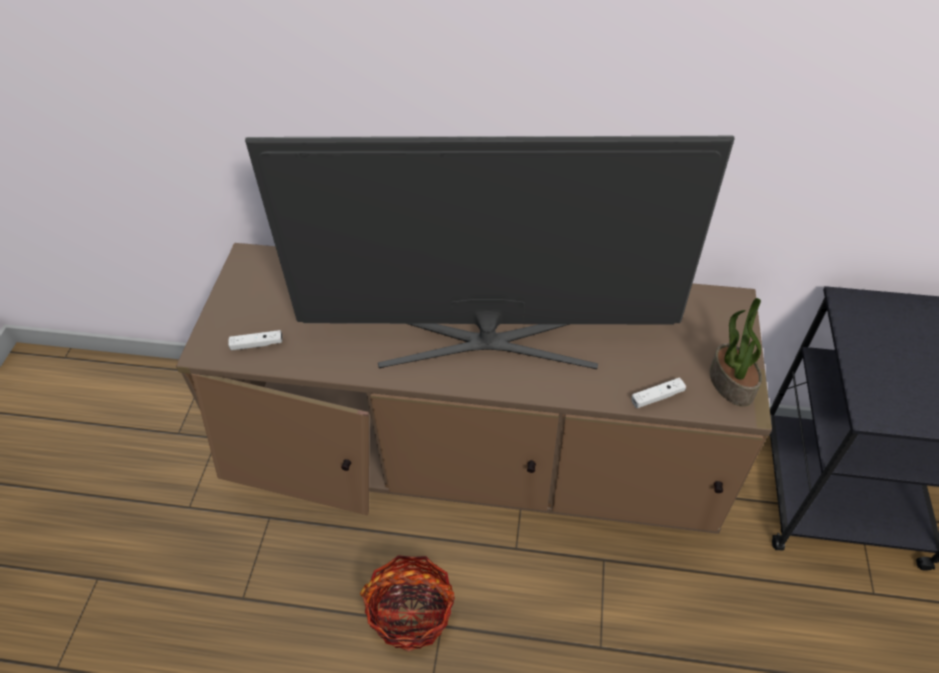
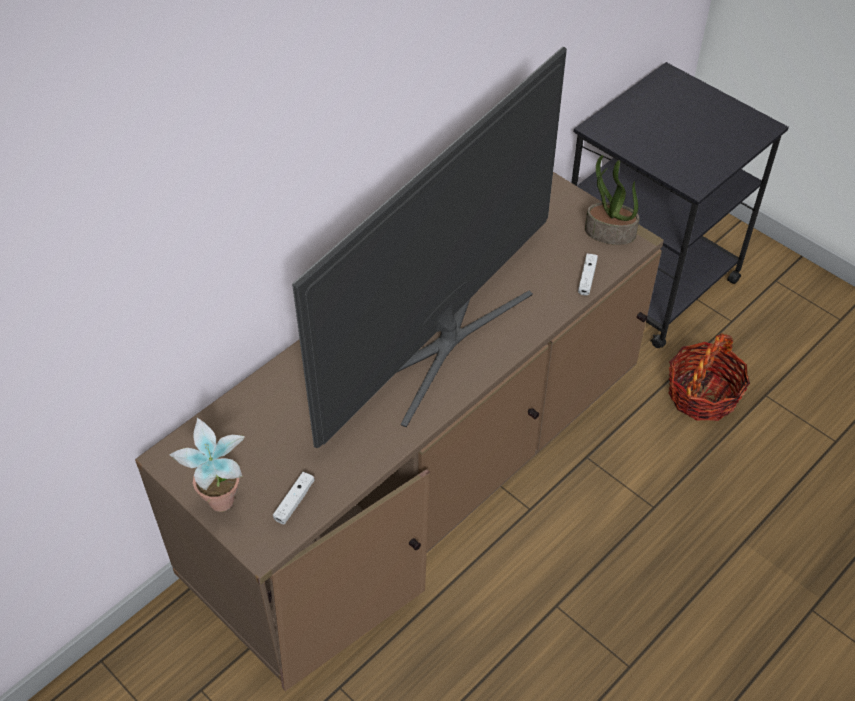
camera: 55 degrees left, 0 degrees up
(223, 310) = (223, 509): none -> potted plant
(411, 612) = (528, 621): basket -> basket (702, 395)

